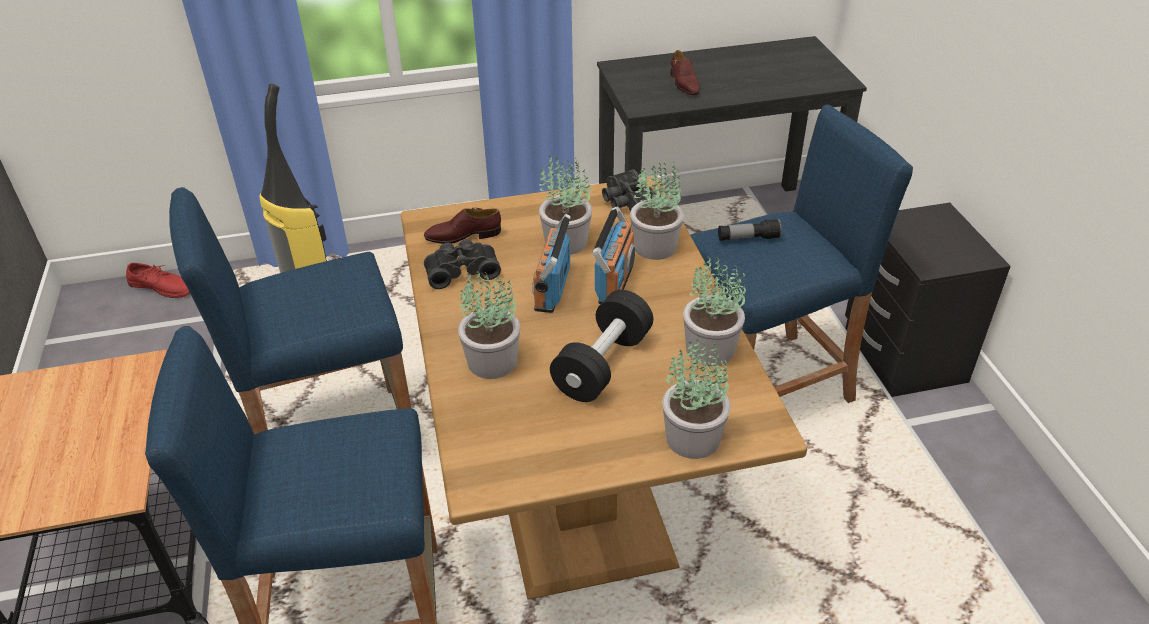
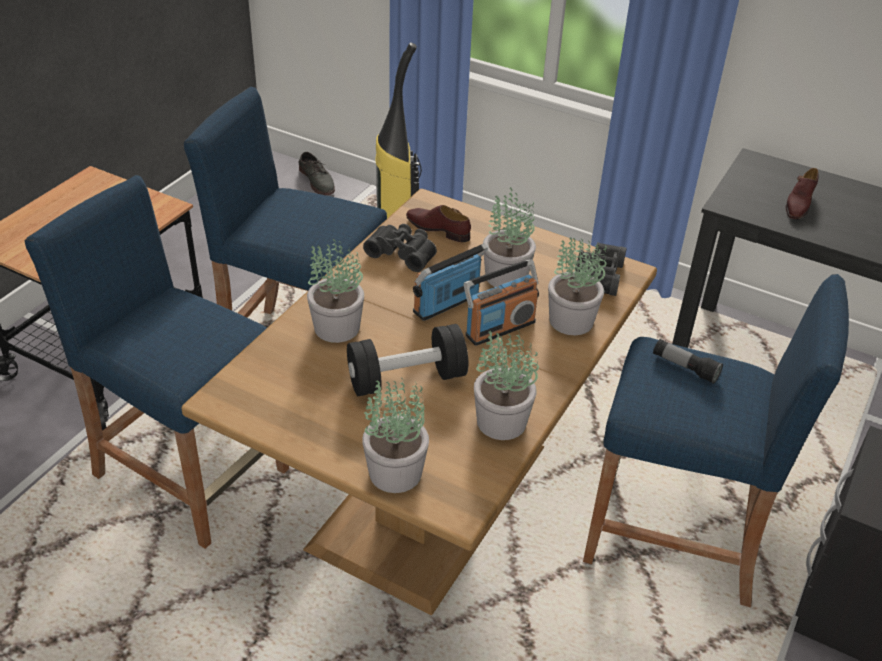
camera: 40 degrees right, 0 degrees up
(161, 286) = (317, 180): red shoe -> grey shoe

